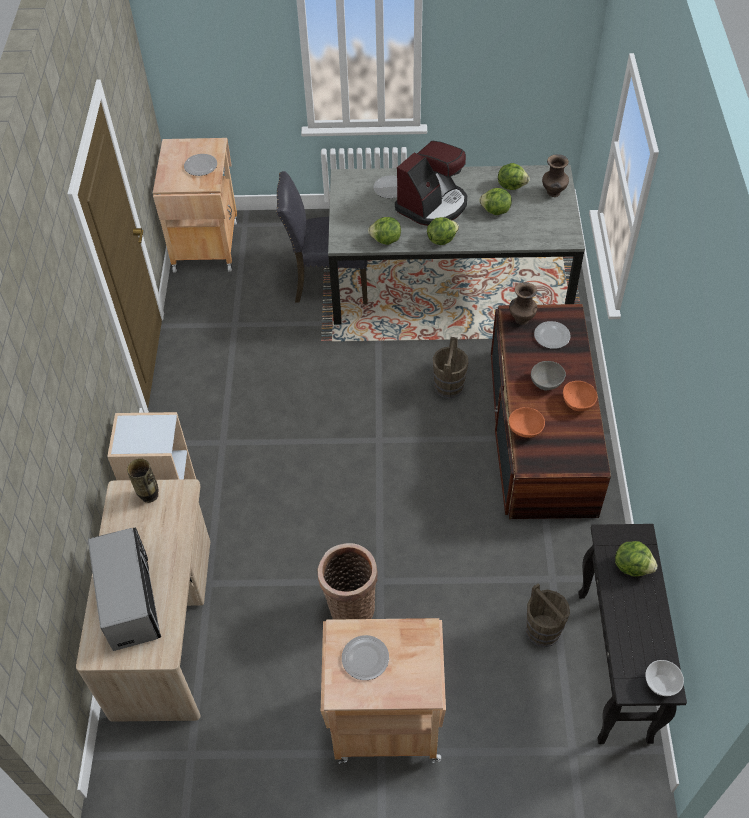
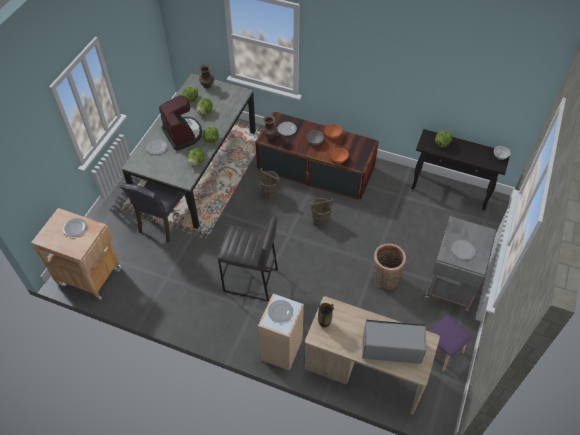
camera: 70 degrees left, 0 degrees up
(146, 432) = (280, 312): none -> plate
(239, 739) = (442, 351): none -> purple stool
(270, 423) = (251, 281): none -> grey stool
(384, 721) = (451, 285): brown cart -> grey cart
(543, 631) = (425, 209): brown bucket -> brown bucket (320, 220)

